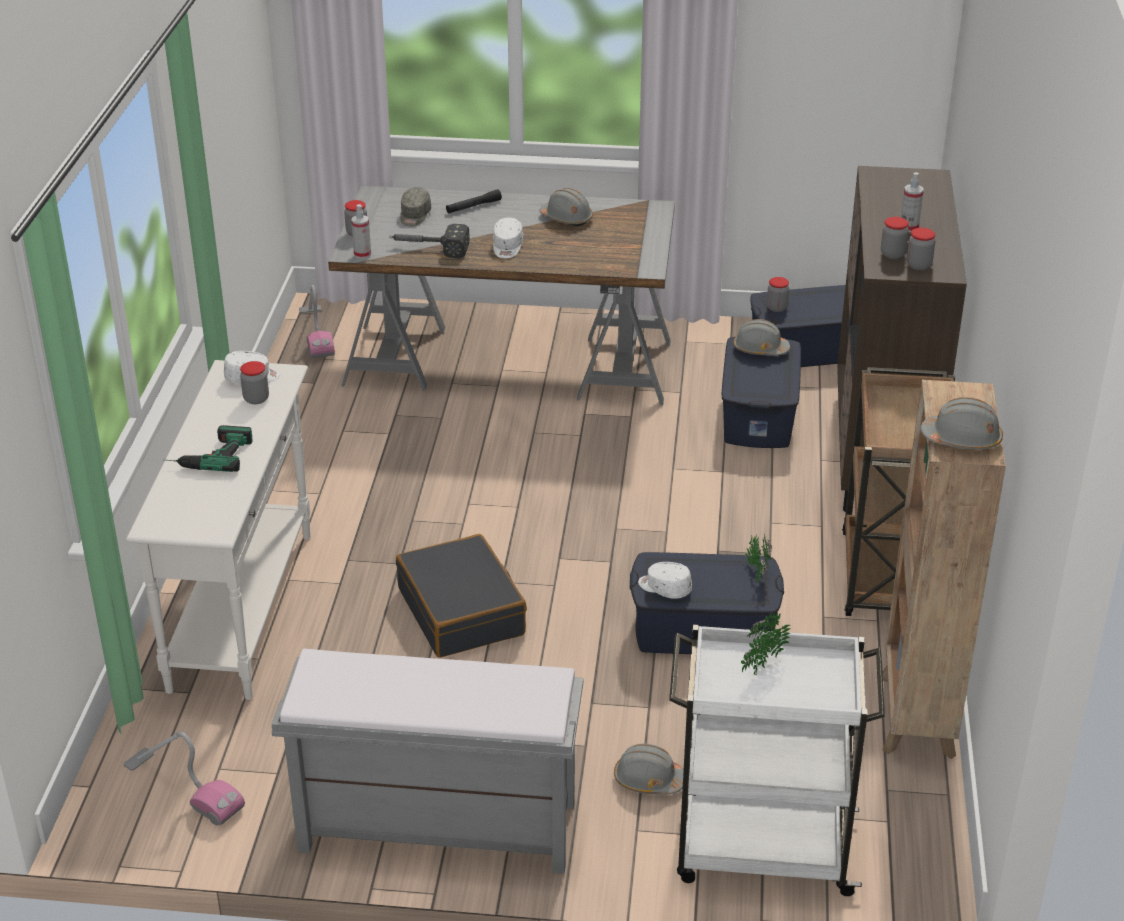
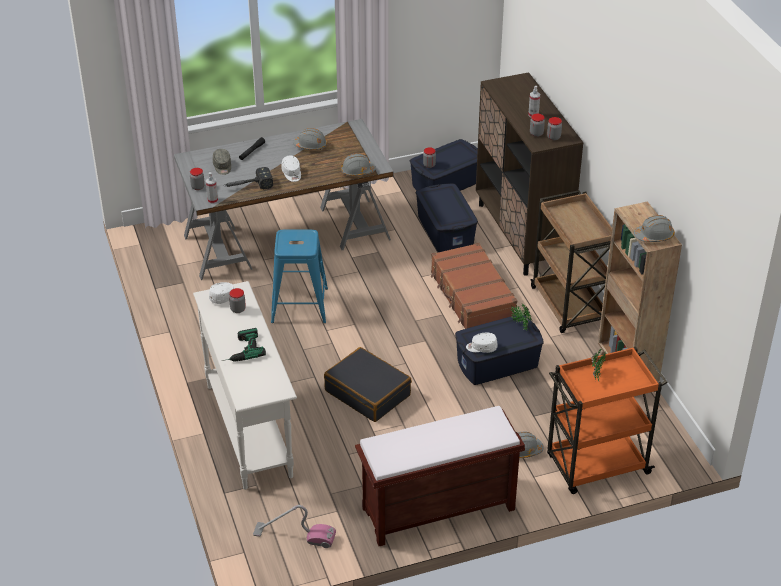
camera: 25 degrees left, 5 degrees up
(316, 333) = (159, 250): vacuum cleaner -> none
(435, 827) = (437, 510): grey bench -> brown bench
(456, 458) = (300, 305): none -> blue stool
(733, 519) = (471, 296): none -> brown suitcase
(760, 349) = (437, 194): grey hard hat -> grey hard hat (357, 171)
(760, 849) = (596, 465): white cart -> orange cart

